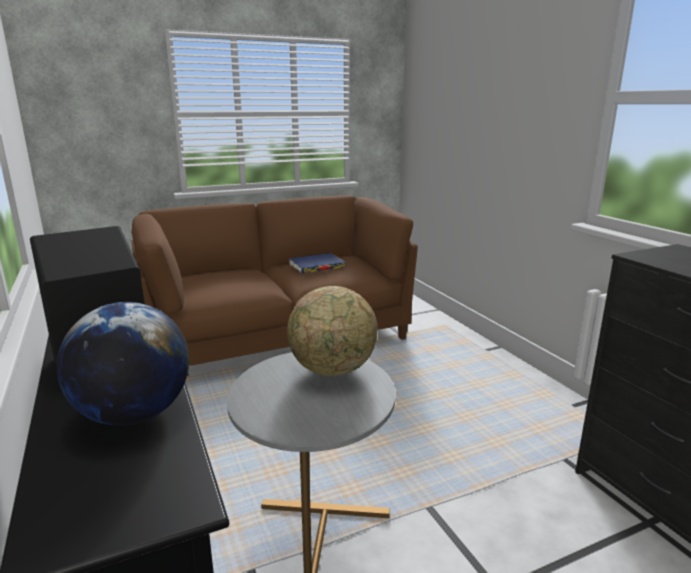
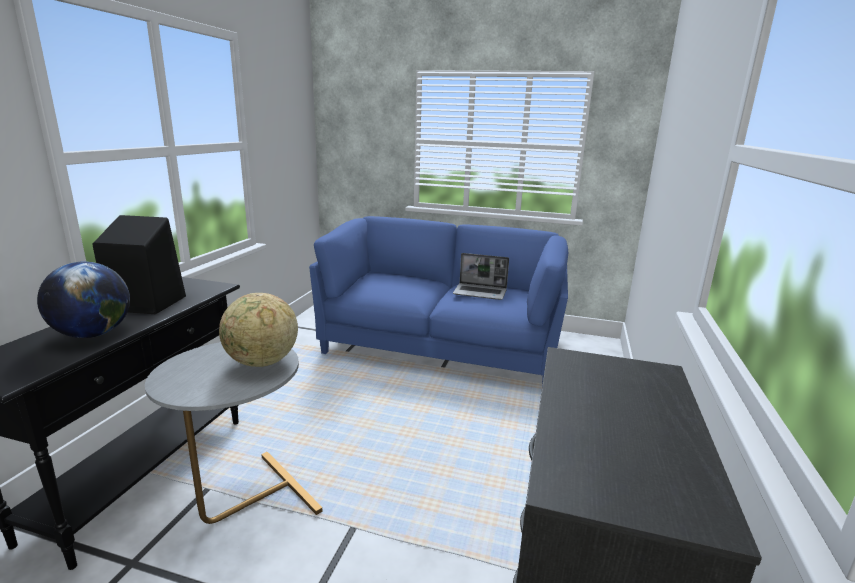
camera: 40 degrees right, 0 degrees up
(275, 336) = (442, 346): brown sofa -> blue sofa
(317, 266) = (480, 292): blue book -> laptop

